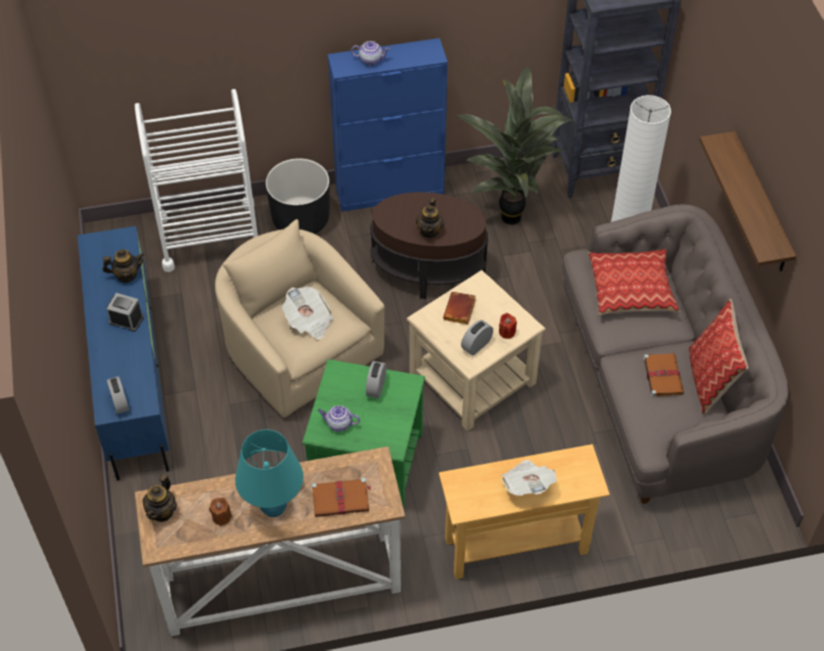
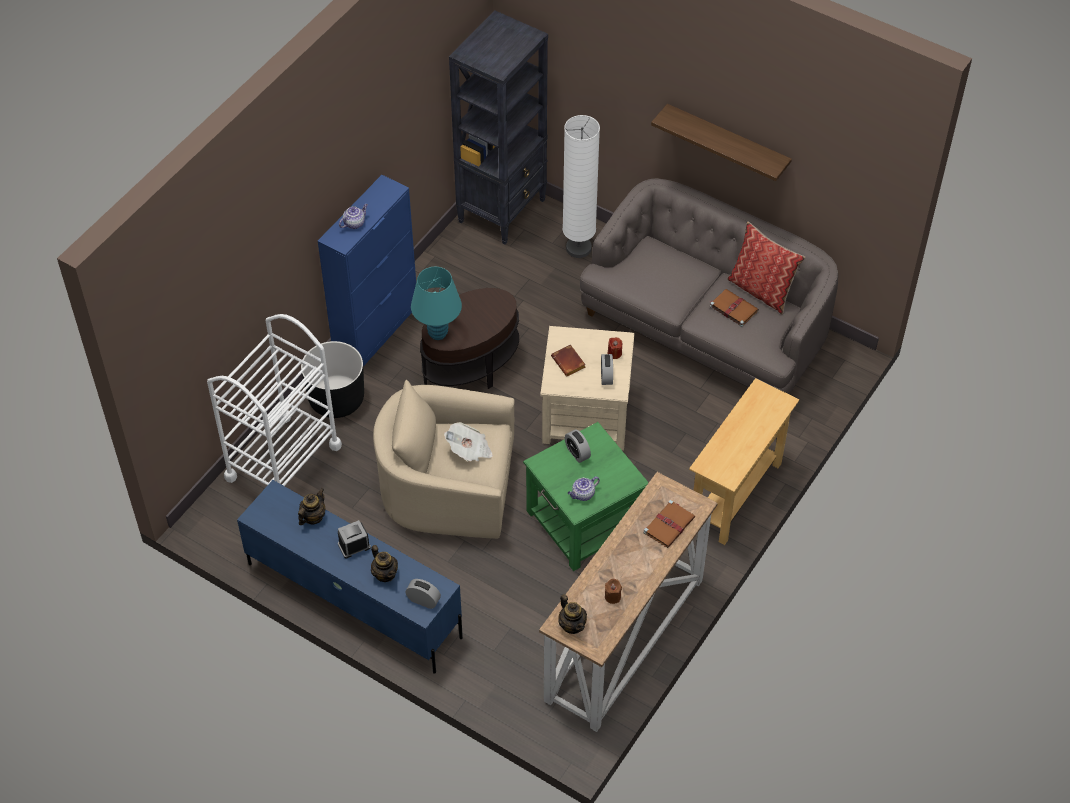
camera: 45 degrees left, 0 degrees up
(273, 507) = (636, 564): turquoise table lamp -> turquoise table lamp (438, 333)
(430, 231) = (480, 326): teapot -> teapot (385, 574)
(511, 213) = (479, 284): potted plant -> none
(527, 485) = (748, 432): newspaper -> none
(631, 289) = (651, 268): pillow -> none

